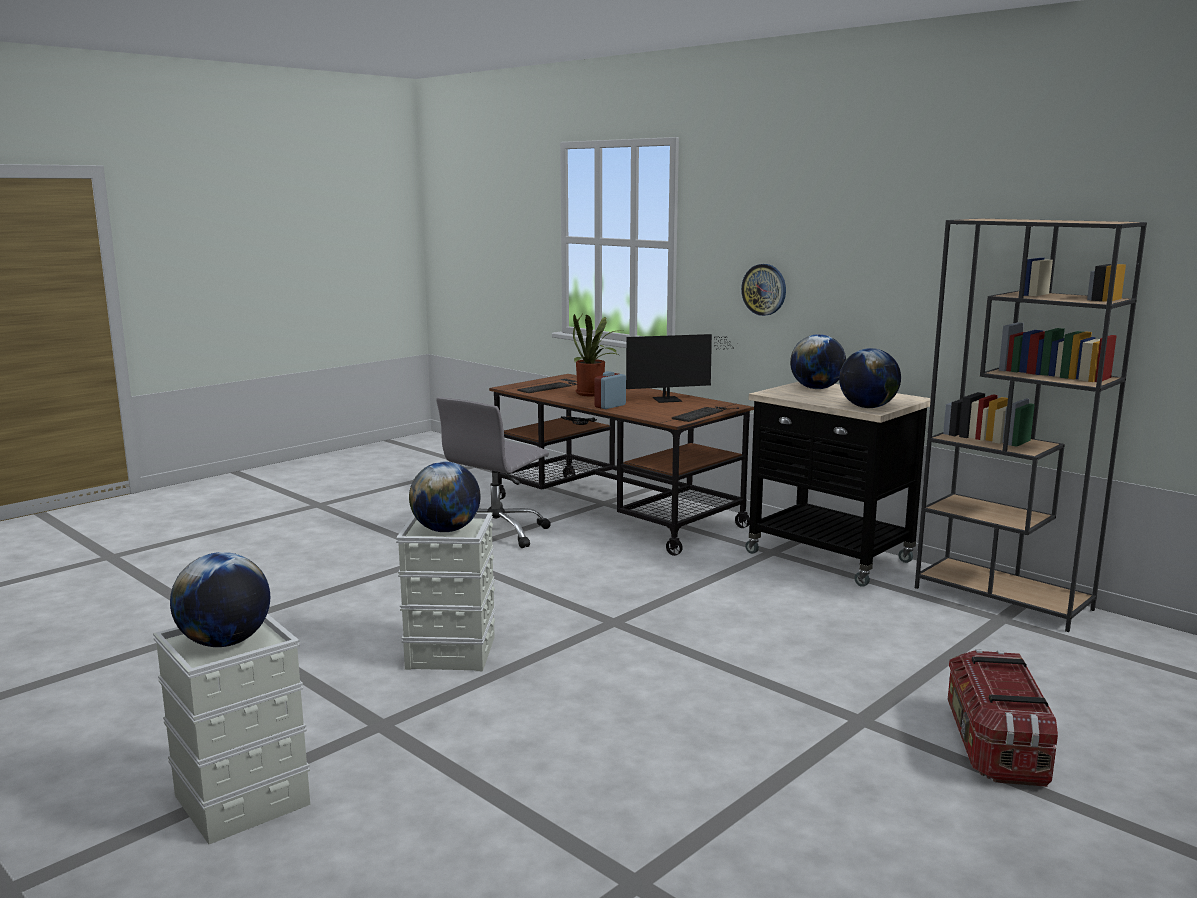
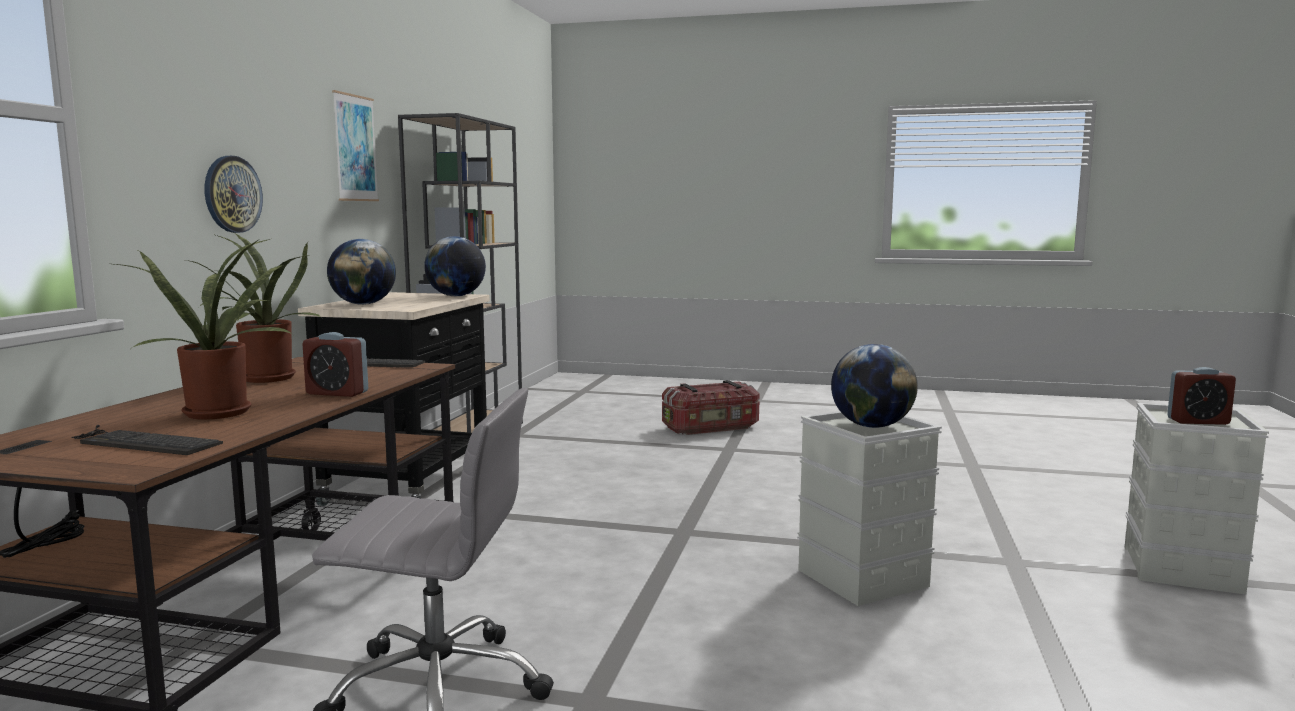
camera: 120 degrees left, 5 degrees down
(225, 642) = (1198, 421): globe -> alarm clock
(672, 399) = (262, 379): monitor -> potted plant
(907, 255) = (355, 148): none -> picture

